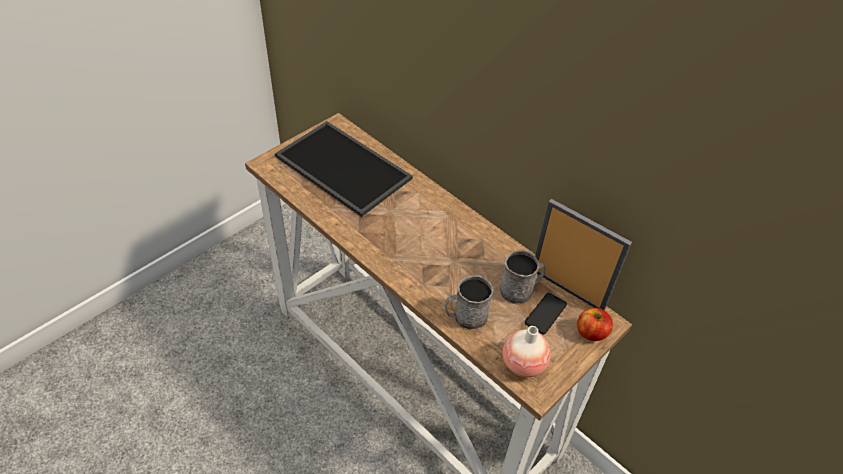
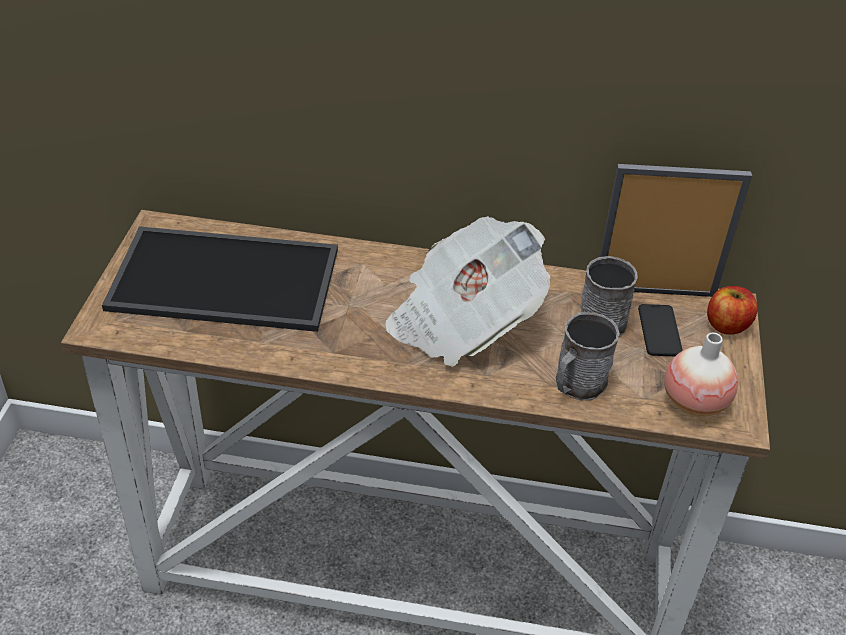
camera: 35 degrees left, 5 degrees down
(440, 249) = (463, 320): none -> newspaper

